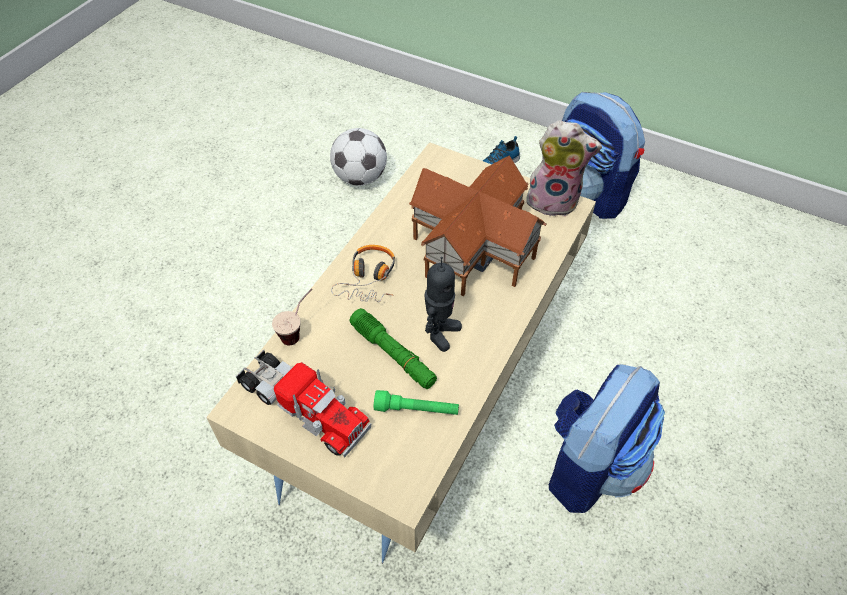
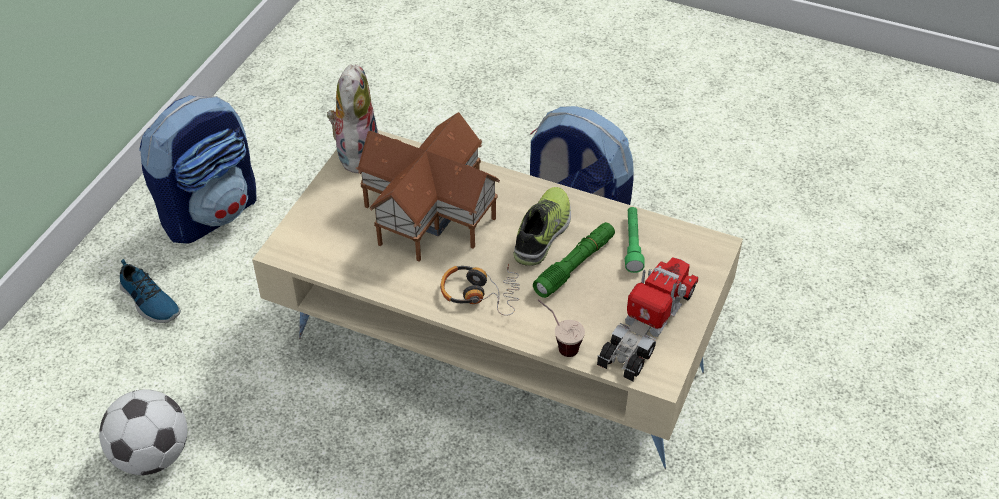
camera: 95 degrees left, 5 degrees down
(440, 333) = (543, 232): toy robot -> shoe

